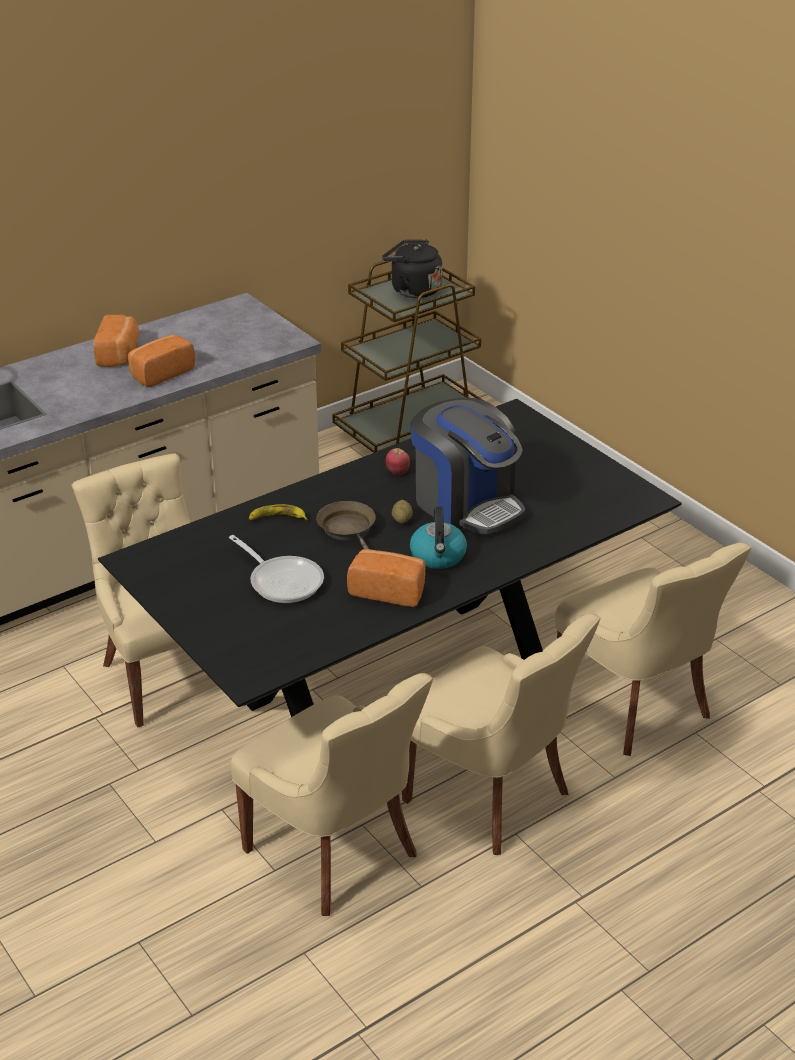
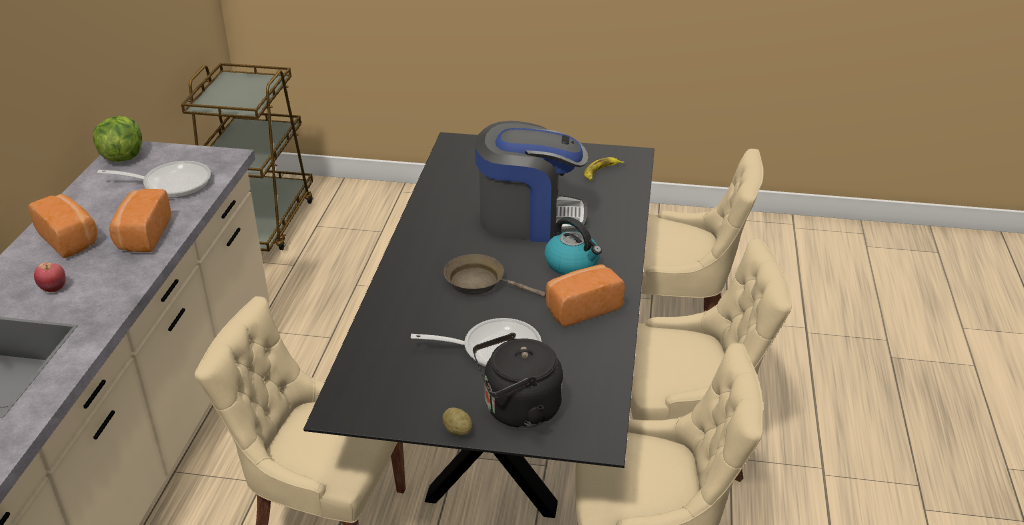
camera: 45 degrees left, 0 degrees up
(230, 308) = (122, 157): none -> lettuce
(230, 344) = (171, 183): none -> frying pan
(277, 518) = (408, 304): banana -> banana (601, 172)
(397, 472) = (443, 222): apple -> apple (53, 288)
(402, 520) = (504, 253): potato -> potato (457, 430)
(412, 290) = (236, 90): black kettle -> black kettle (517, 410)

